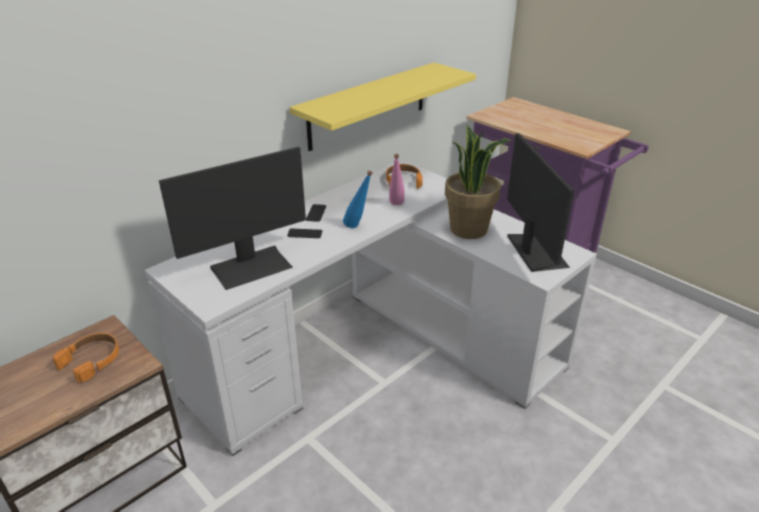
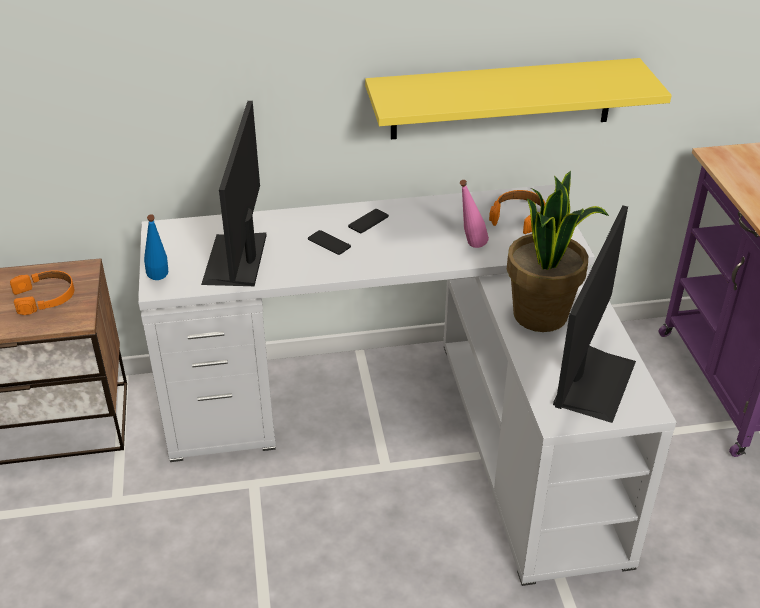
camera: 35 degrees right, 5 degrees up
(251, 266) = (237, 259): monitor -> monitor turned 90 degrees clockwise
(358, 227) = (395, 258): blue bottle -> blue bottle (160, 281)

